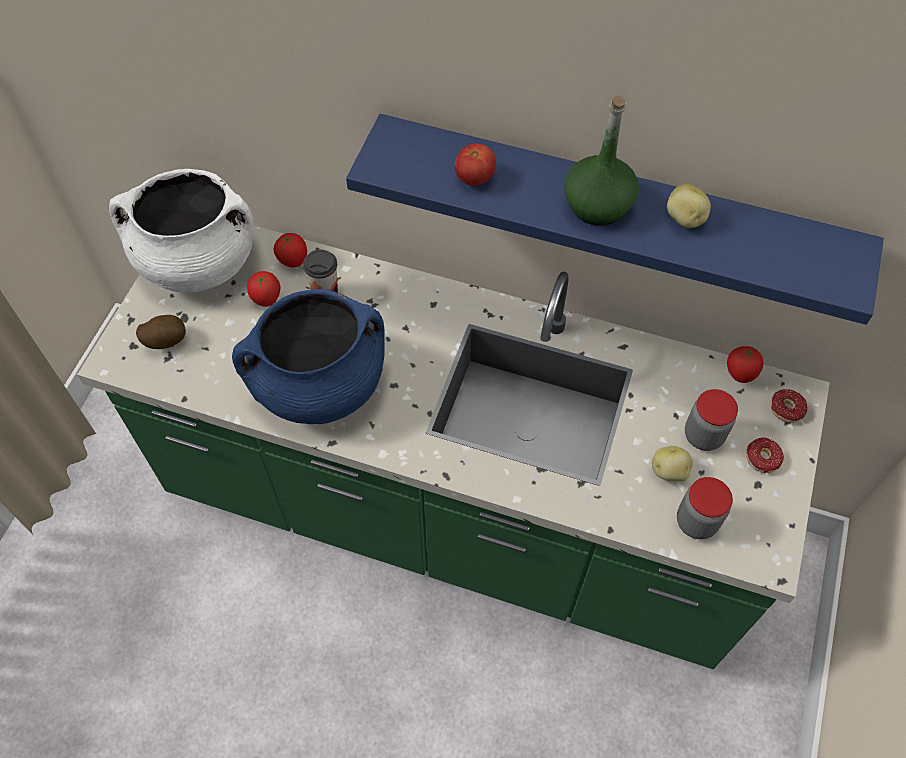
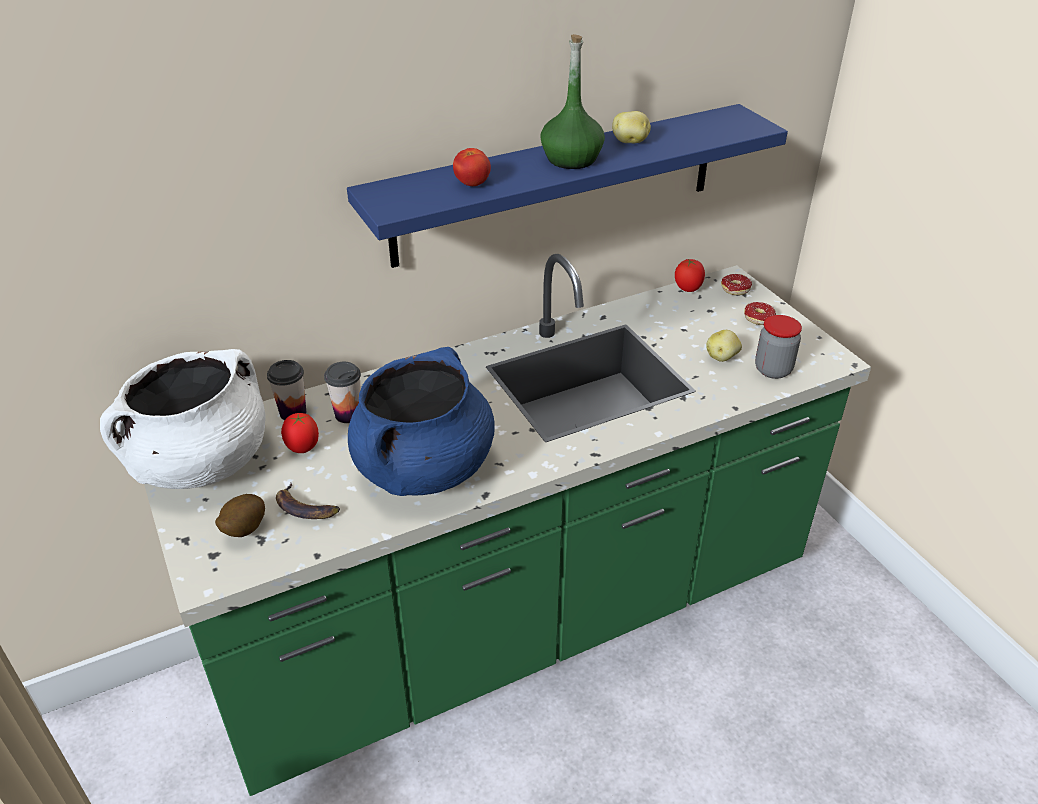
camera: 45 degrees left, 20 degrees down
(217, 354) = (306, 507): none -> banana
(293, 261) = (293, 413): tomato -> cup
(703, 435) = (713, 328): jar -> none

